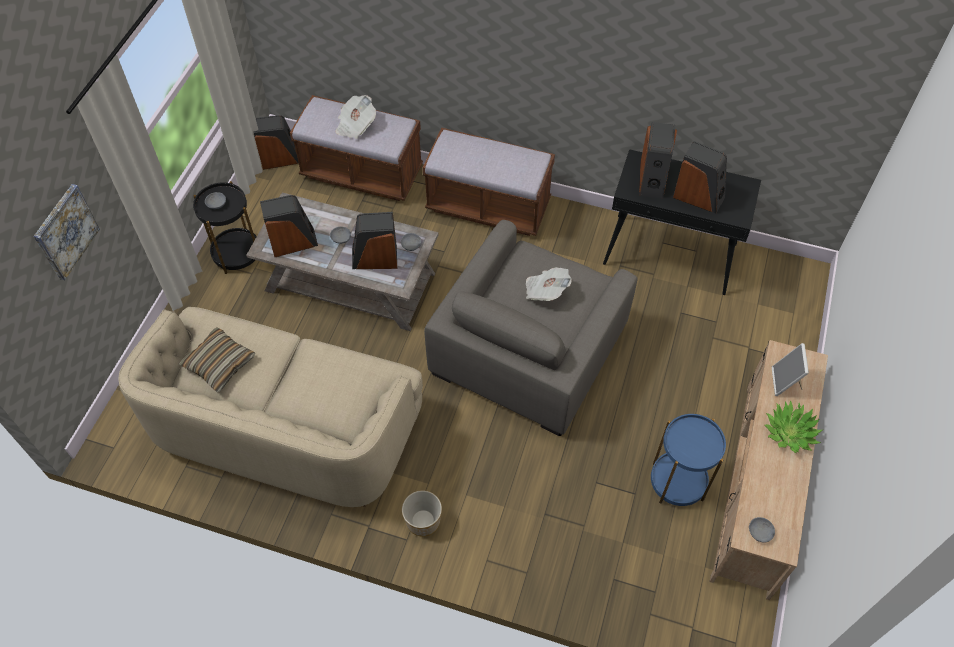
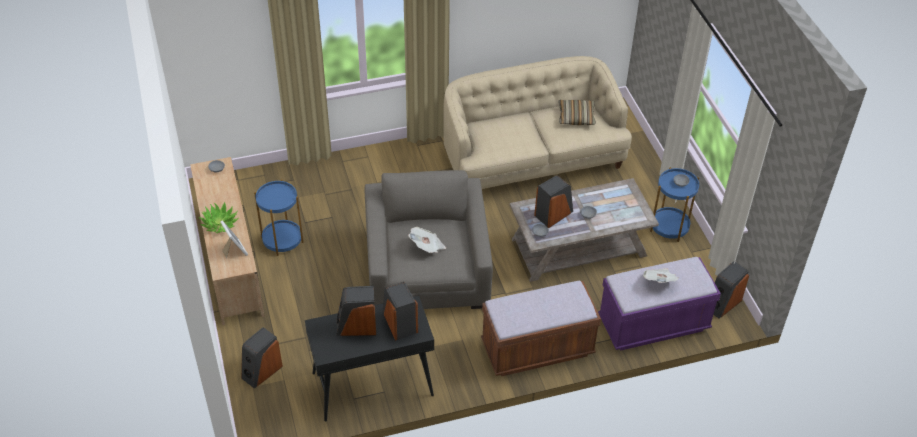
camera: 145 degrees right, 10 degrees down
(65, 231) = (673, 36): picture -> none
(236, 253) = (669, 227): black side table -> blue side table
(293, 242) = (614, 198): speaker -> speaker (261, 371)
(362, 173) = (653, 324): brown bench -> purple bench
(422, 521) = (416, 155): planter -> none

